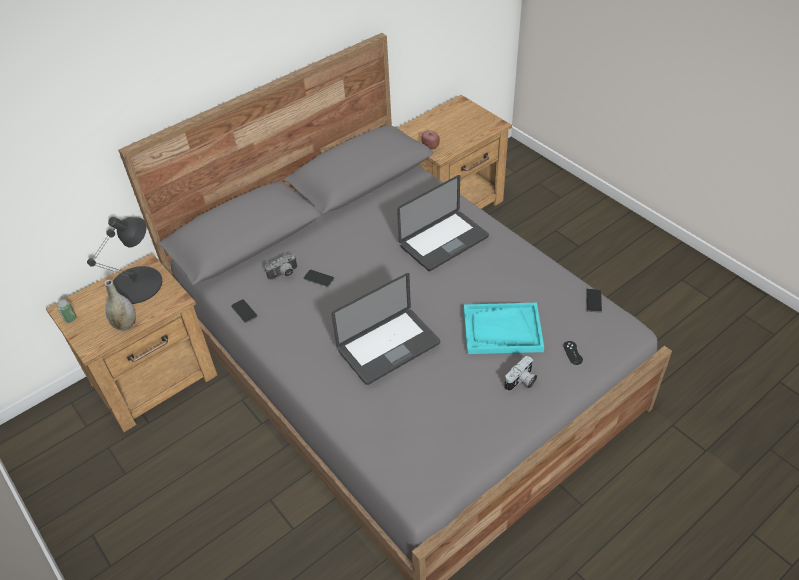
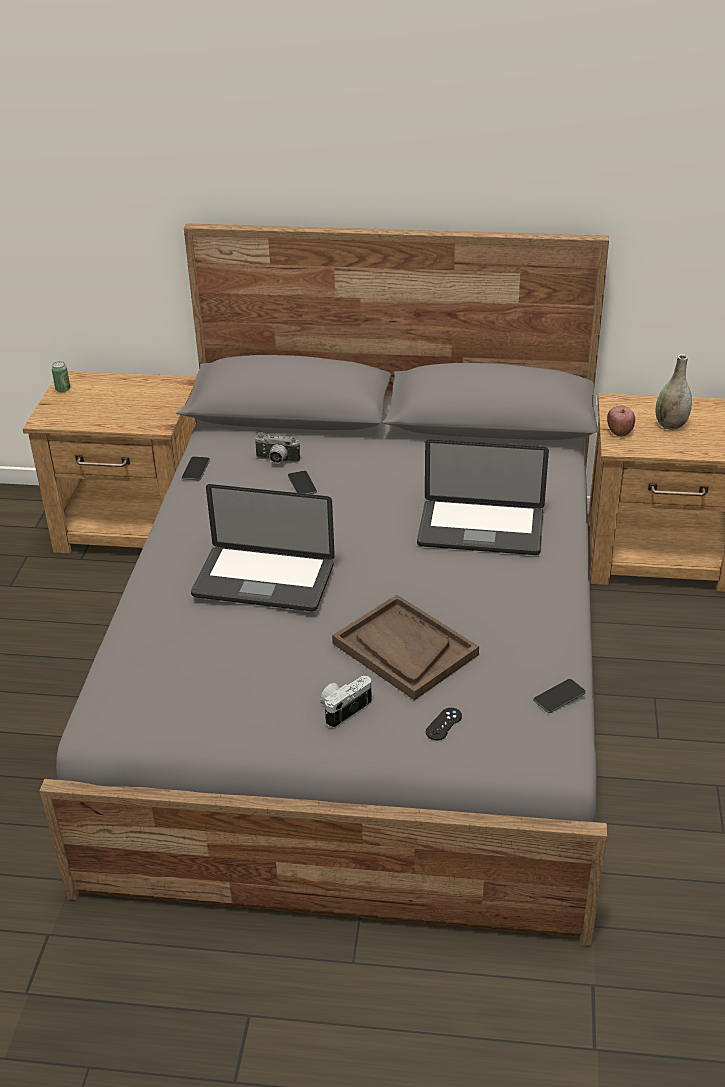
camera: 45 degrees right, 10 degrees down
(125, 324) = (93, 419): grey vase -> grey vase (670, 425)
(137, 285) = (148, 394): black table lamp -> none
(502, 330) = (404, 649): turquoise tray -> brown tray
(521, 382) = (343, 708): camera -> camera turned 135 degrees clockwise

